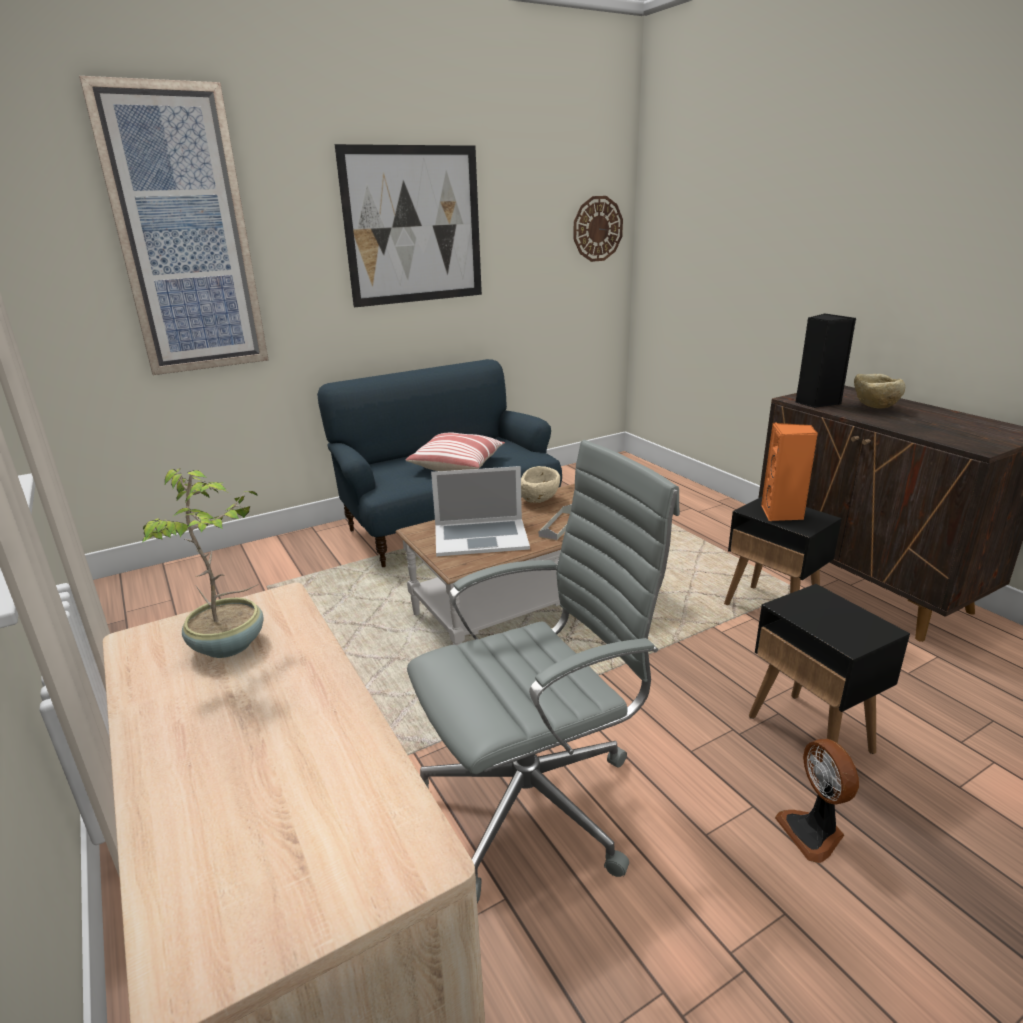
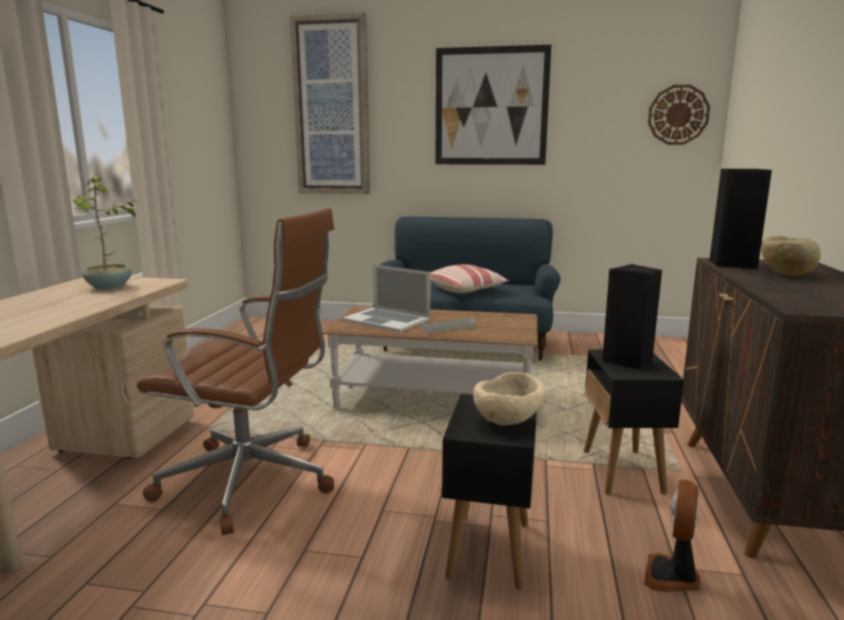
camera: 40 degrees right, 10 degrees down
(535, 801) = (252, 482): grey office chair -> brown office chair
(539, 501) = (467, 314): beige bowl -> beige bowl (507, 423)
(782, 514) = (628, 361): orange speaker -> black speaker
(813, 832) = (371, 594): fan -> fan (672, 577)

